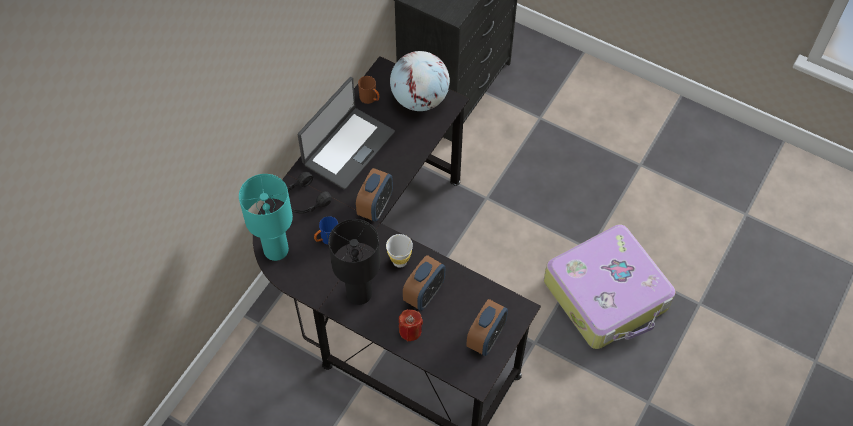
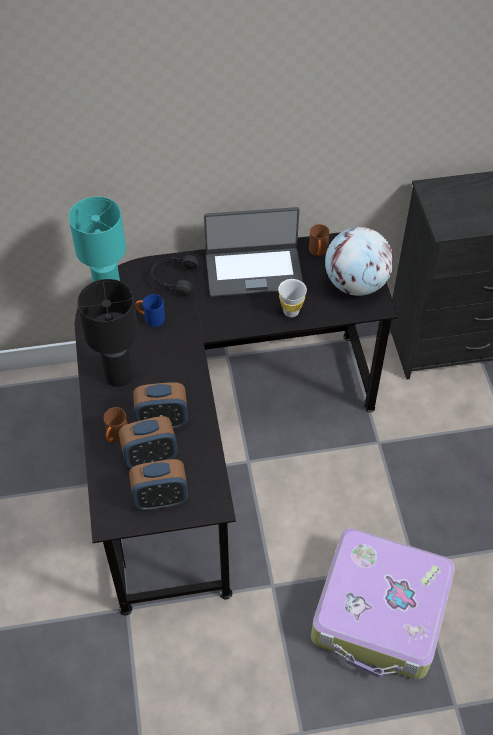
camera: 50 degrees right, 5 degrees down
(375, 206) = (215, 328): alarm clock -> alarm clock (150, 457)
(400, 261) = (178, 382): white cup -> white cup (291, 311)
(410, 331) = (116, 436): red candle -> brown mug

